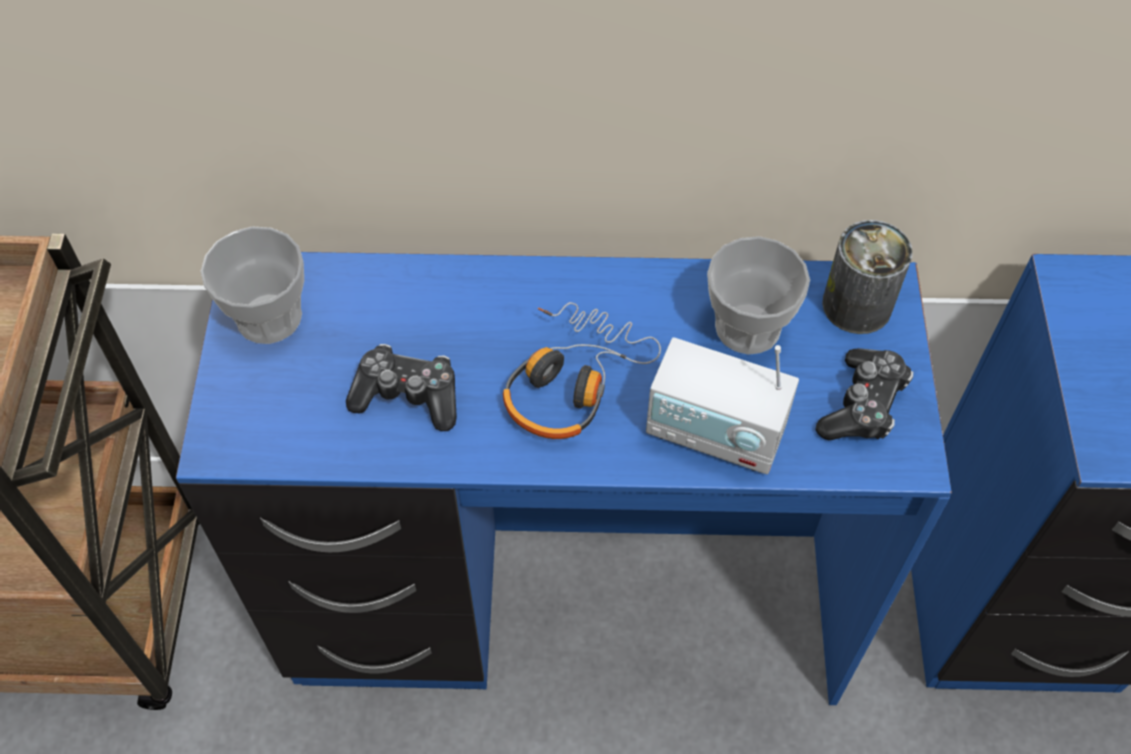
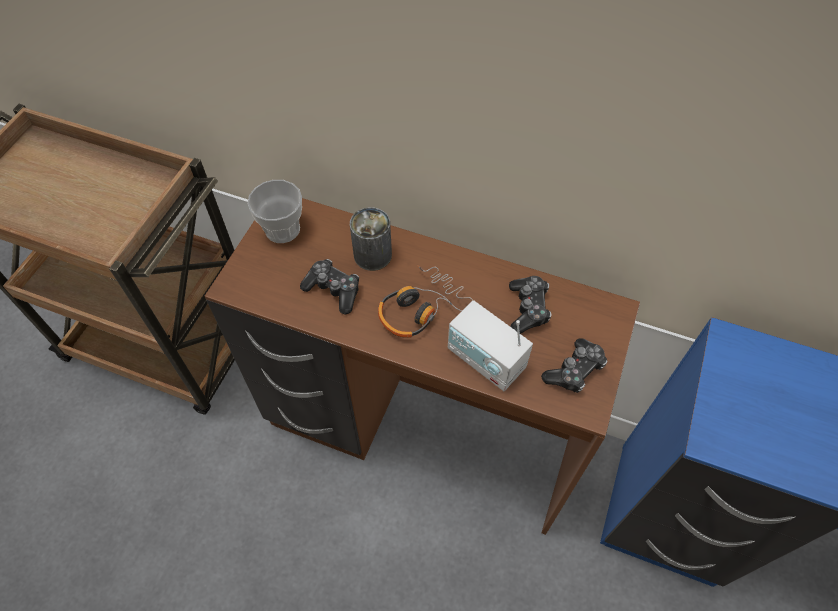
camera: 20 degrees right, 0 degrees up
(567, 610) = (420, 434): blue desk -> brown desk
(748, 327) = (528, 309): cup -> game controller
(857, 305) = (595, 315): can -> can (372, 255)

